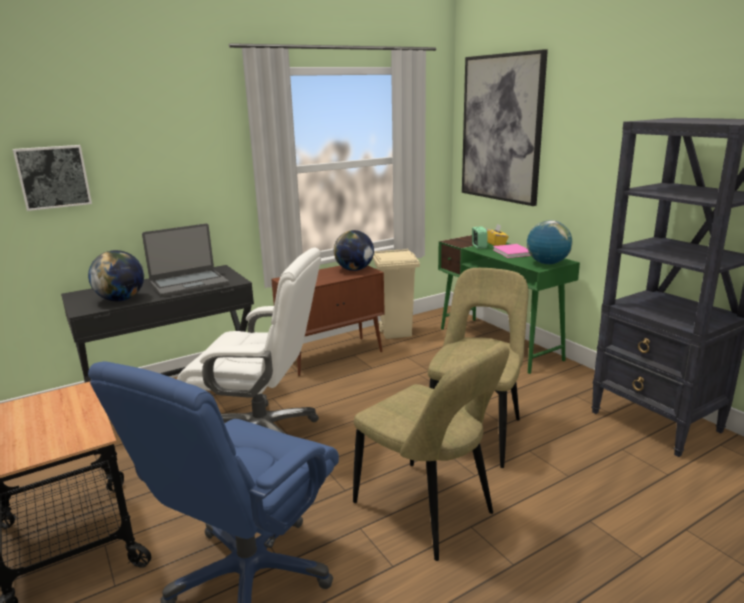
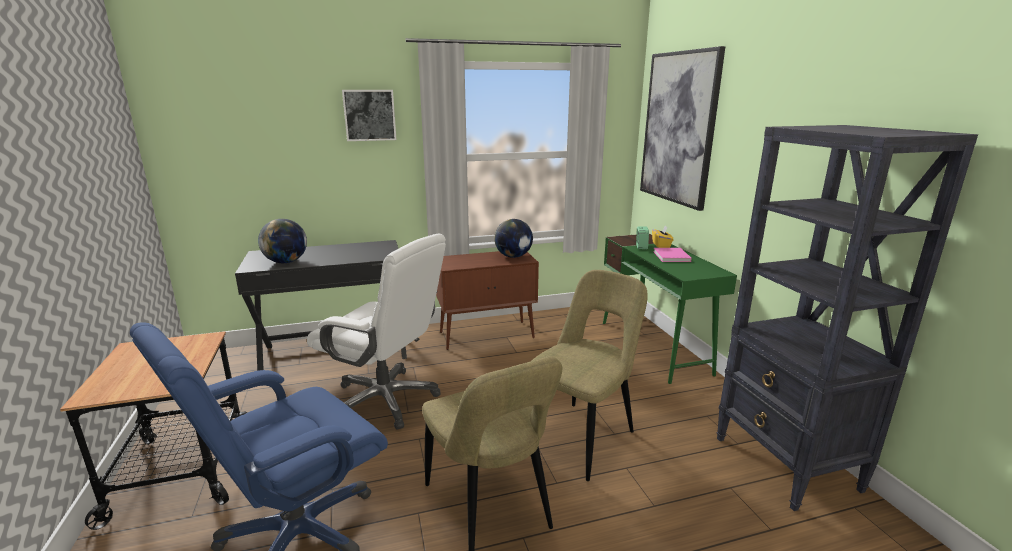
camera: 15 degrees right, 0 degrees up
(53, 177) = (247, 151): picture -> picture (369, 115)
(189, 284) = (350, 254): laptop -> none
(396, 333) = (557, 321): beige trash can -> none
(547, 263) = (699, 272): globe -> none

